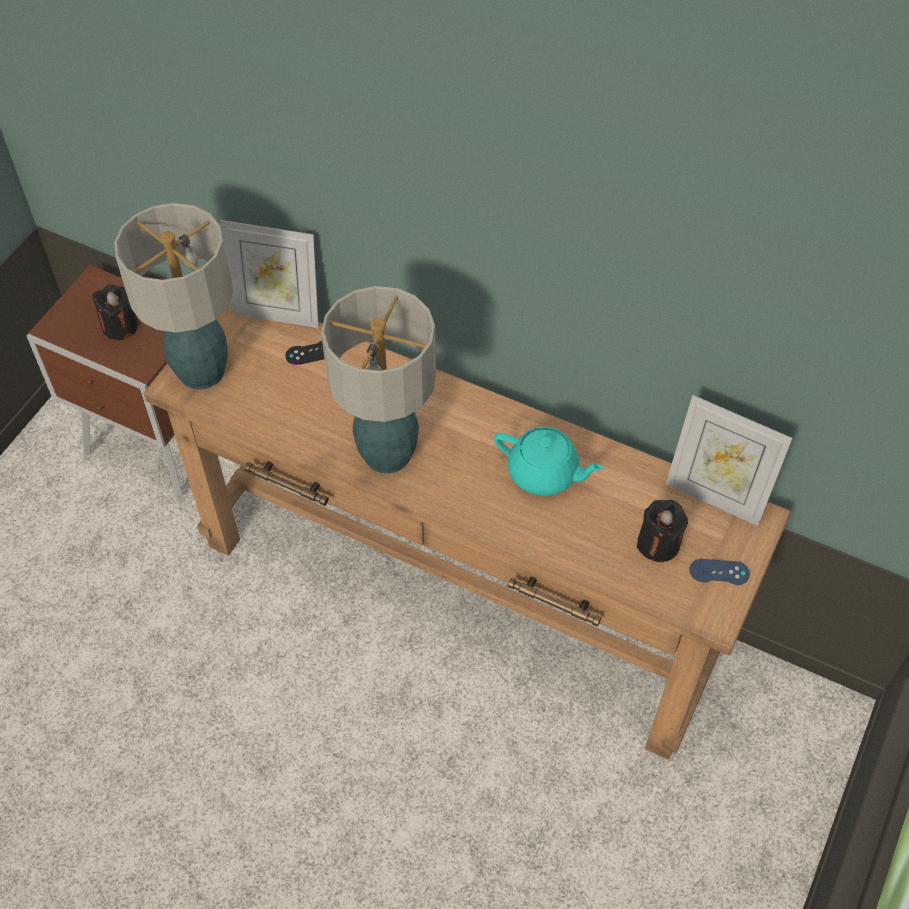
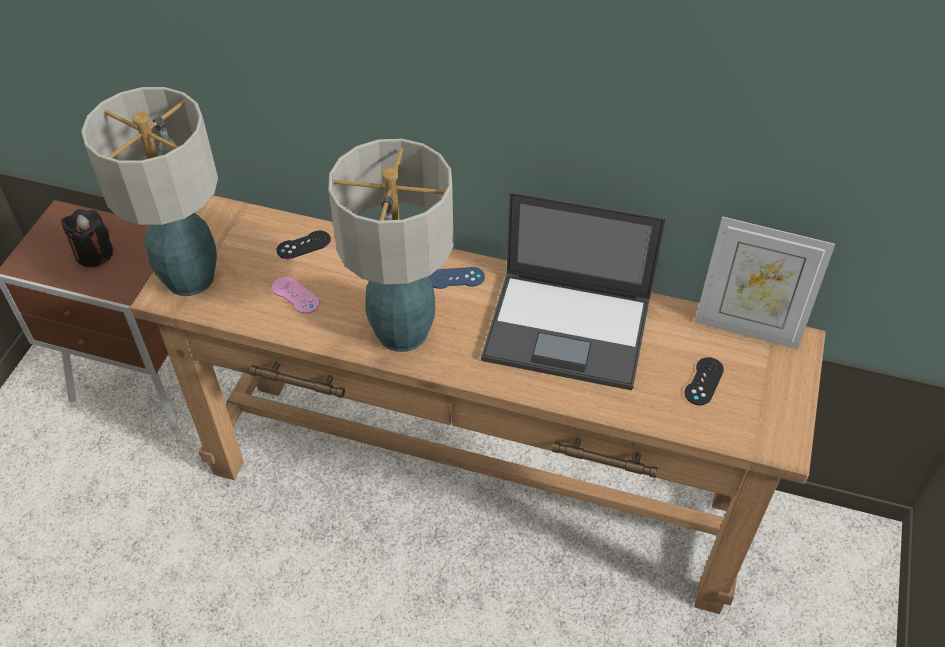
camera: 10 degrees left, 5 degrees down
(277, 313) = (260, 213): picture frame -> none
(295, 403) = (295, 295): none -> pink game controller
(544, 474) = (569, 329): turquoise teapot -> laptop
(658, 544) = (704, 381): black candle -> black game controller
(719, 572) = (773, 400): blue game controller -> blue game controller (456, 278)

